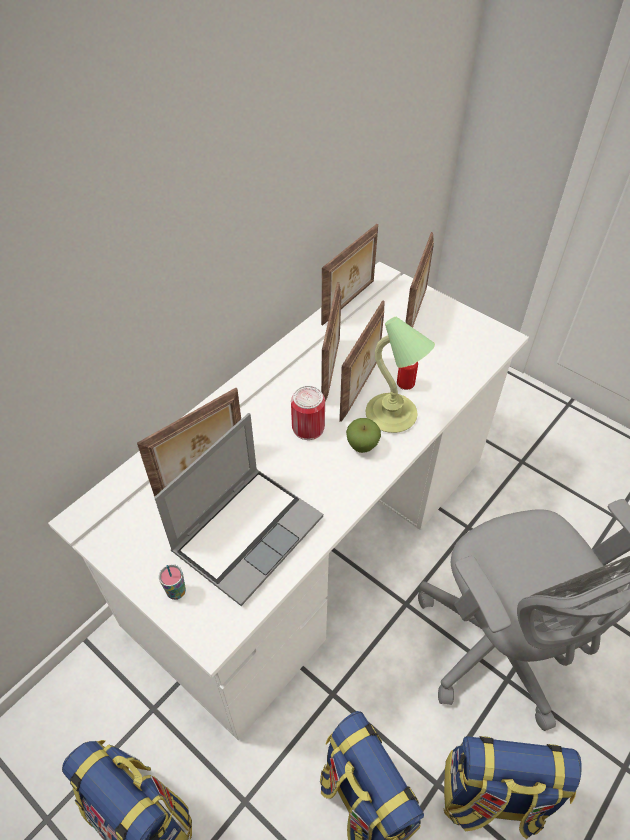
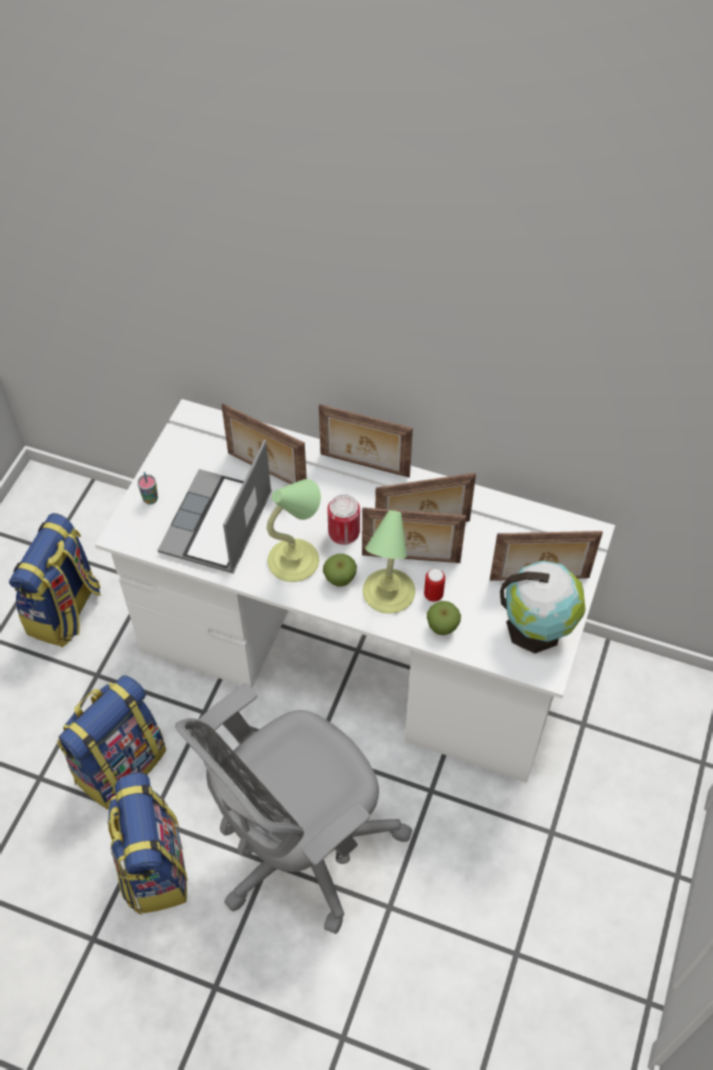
camera: 70 degrees right, 5 degrees up
(247, 532) = (218, 525): laptop -> laptop turned 90 degrees clockwise
(325, 475) = (295, 561): none -> table lamp
(349, 302) = (529, 516): picture frame -> picture frame (364, 466)
(441, 388) = (442, 627): none -> apple
(462, 331) = (537, 629): none -> globe

